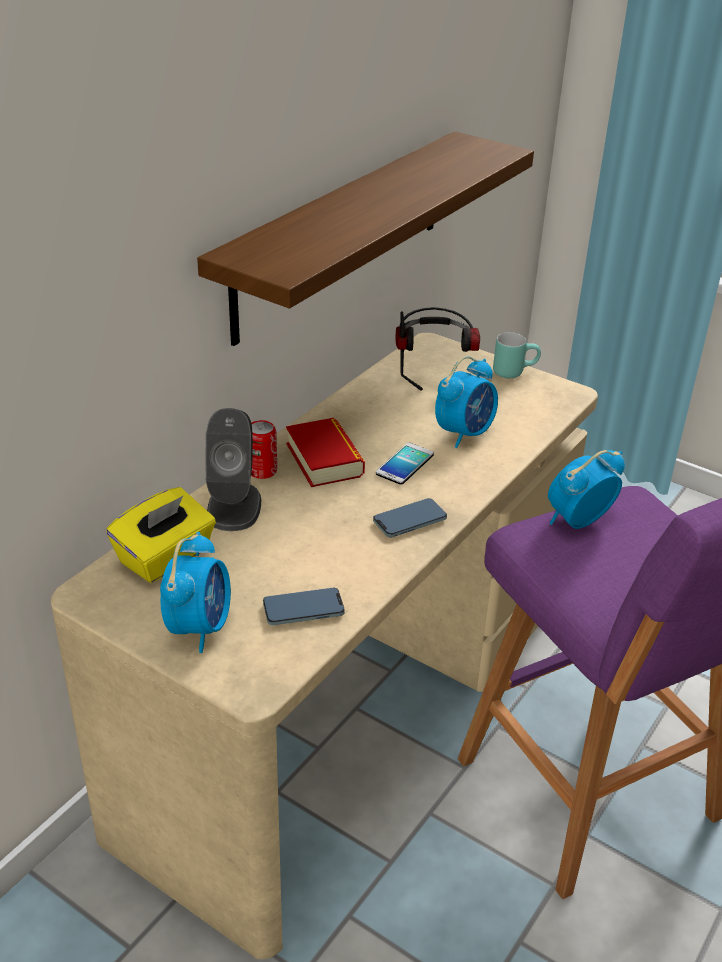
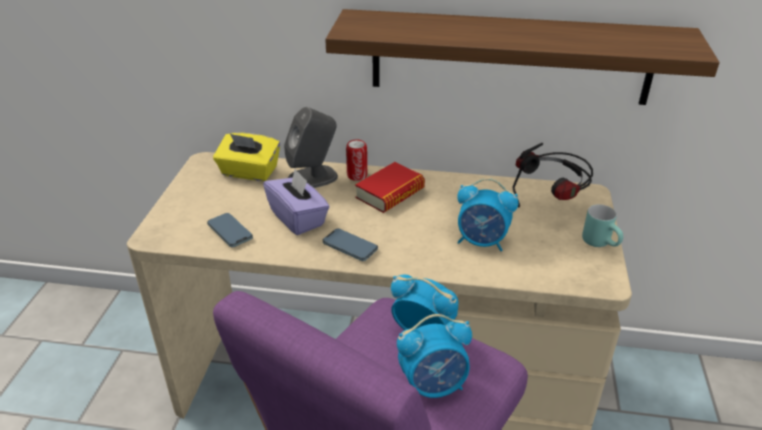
camera: 65 degrees right, 0 degrees up
(199, 627) = (195, 202): alarm clock -> alarm clock (433, 386)
(319, 543) = (298, 218): none -> purple tissue box
(405, 464) = (415, 226): phone -> none

